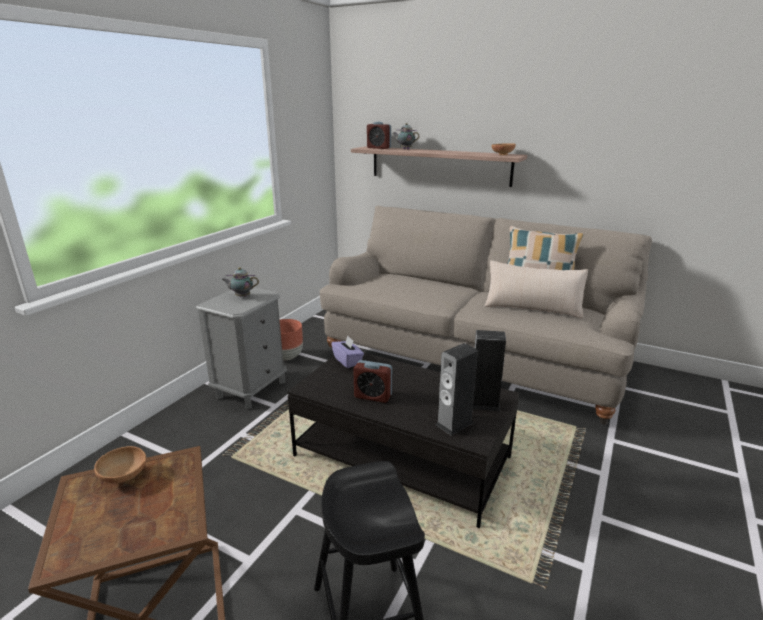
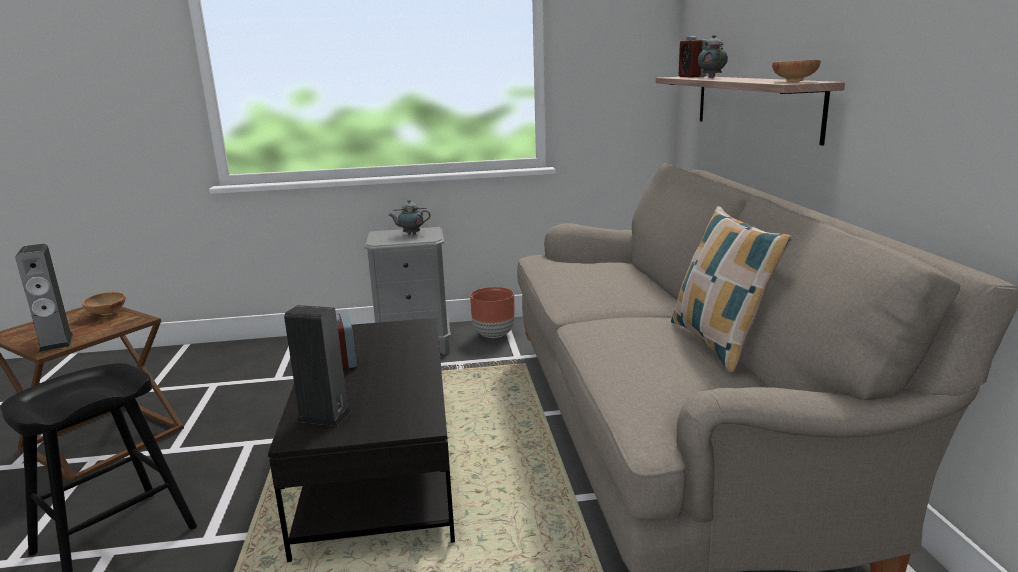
camera: 55 degrees right, 5 degrees down
(241, 296) = (410, 234): teapot -> teapot turned 60 degrees counterclockwise
(348, 361) = (407, 328): purple tissue box -> none
(483, 404) = (388, 420): speaker -> speaker (56, 342)
(532, 308) = (657, 351): beige pillow -> none

